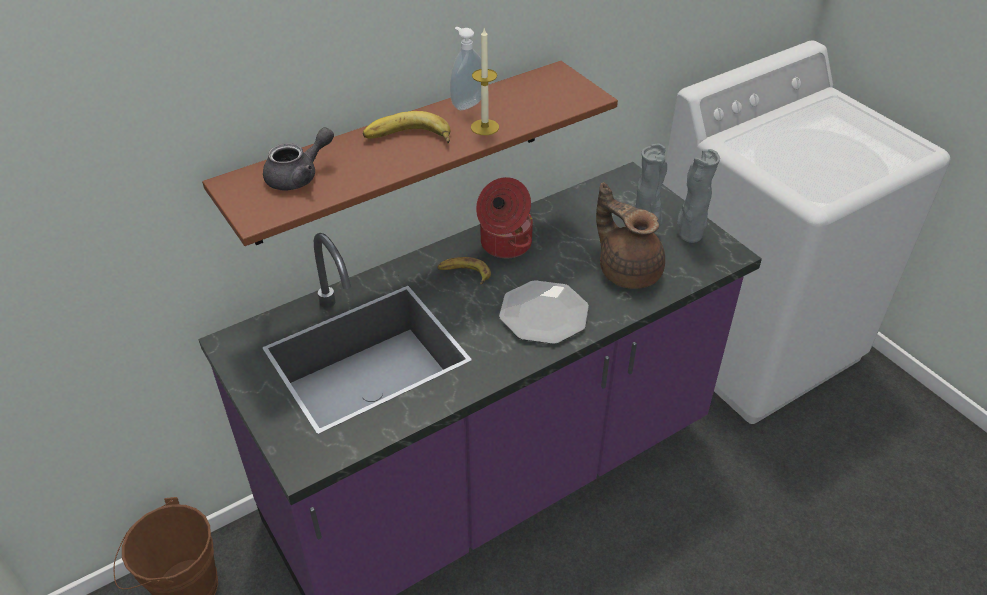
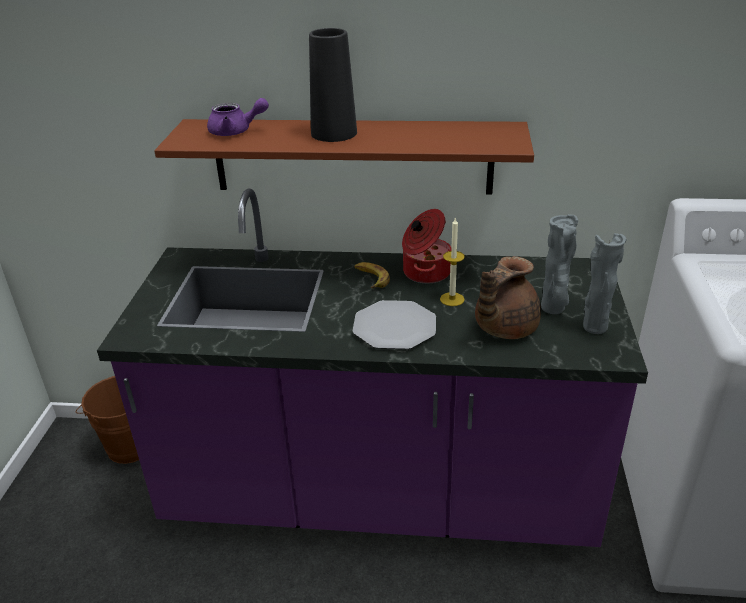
camera: 40 degrees right, 10 degrees down
(299, 176) = (236, 132): grey teapot -> purple teapot
(408, 139) = (334, 133): banana -> black vase
(466, 104) = (407, 126): soap dispenser -> none
(485, 127) = (398, 141): candle -> candle (452, 299)
(628, 270) = (503, 328): brown teapot -> brown teapot turned 135 degrees counterclockwise

